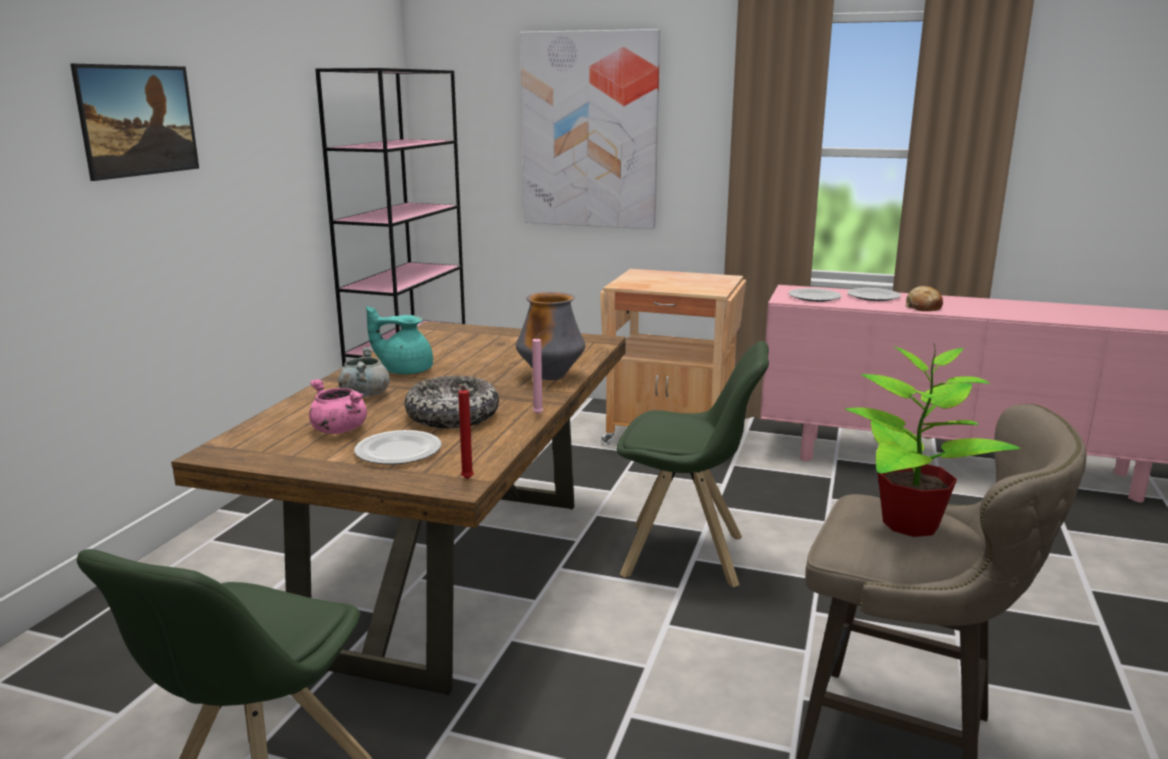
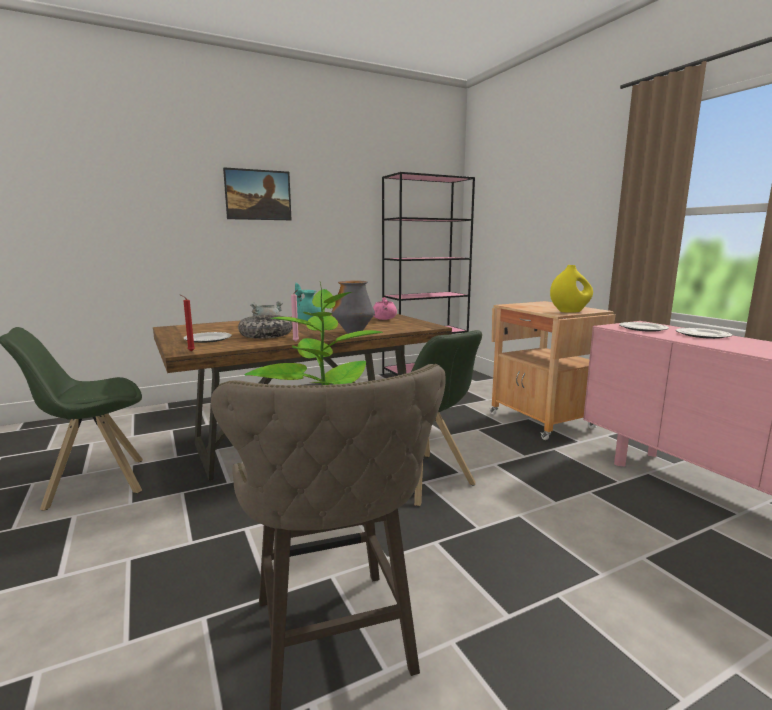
camera: 45 degrees right, 5 degrees down
(338, 430) = (218, 330): pink cooking pot -> pink cooking pot (384, 319)
(590, 131) = (543, 208): picture -> none
(713, 285) = (569, 311): none -> yellow vase
(923, 307) = (731, 346): bread -> none

